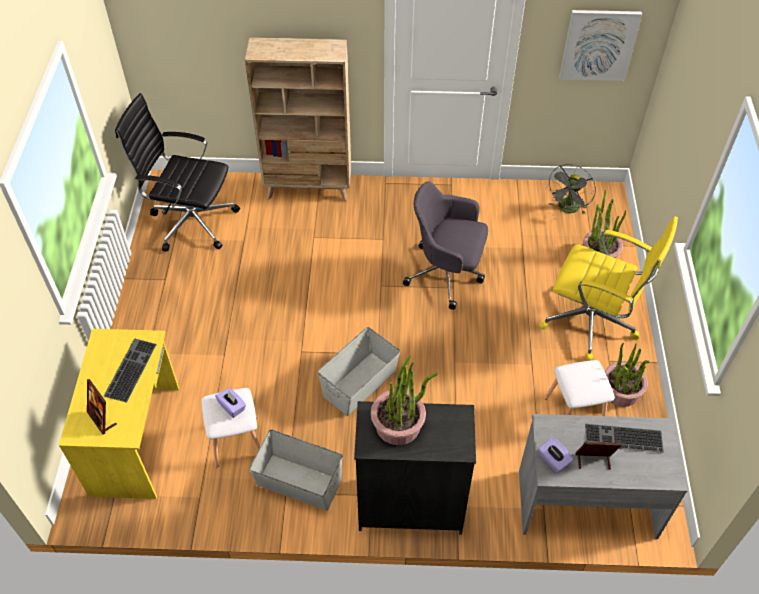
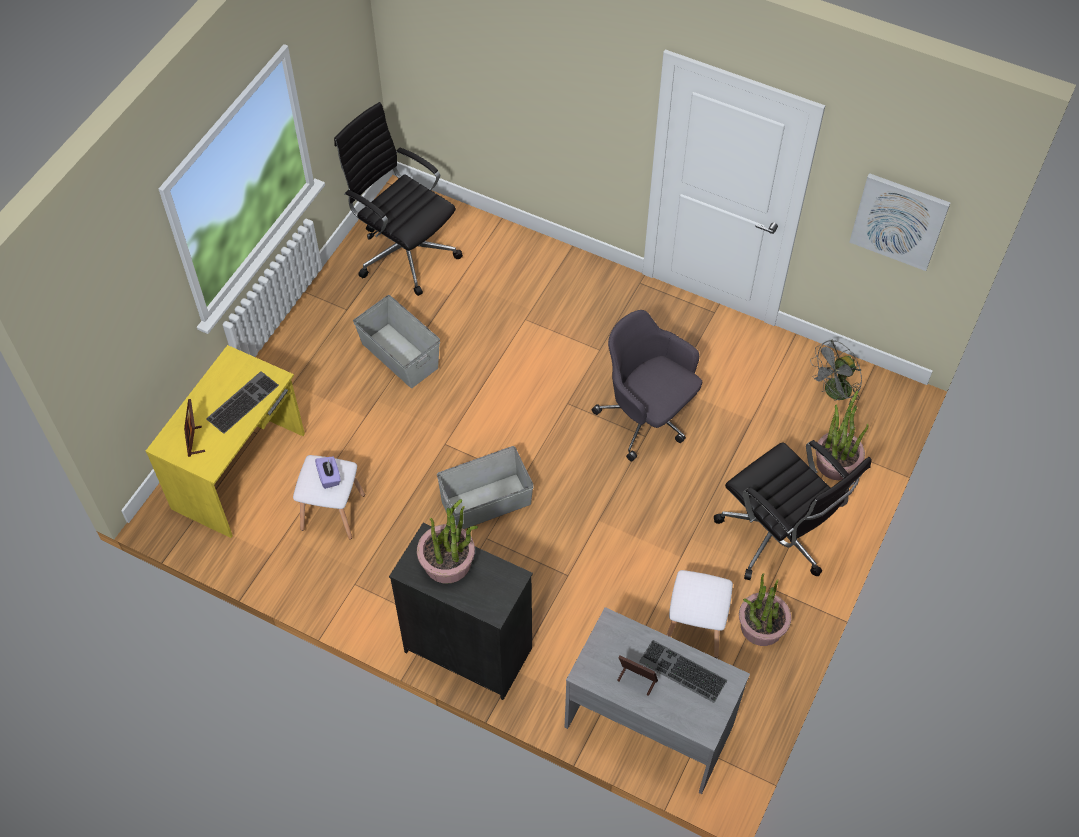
camera: 25 degrees right, 5 degrees up
(299, 481) = (372, 578): grey storage box -> grey storage box (400, 355)
(309, 188) = (550, 258): beige bookcase -> none
(553, 460) = (596, 662): purple tissue box -> none
(592, 322) = (777, 537): yellow office chair -> black office chair

